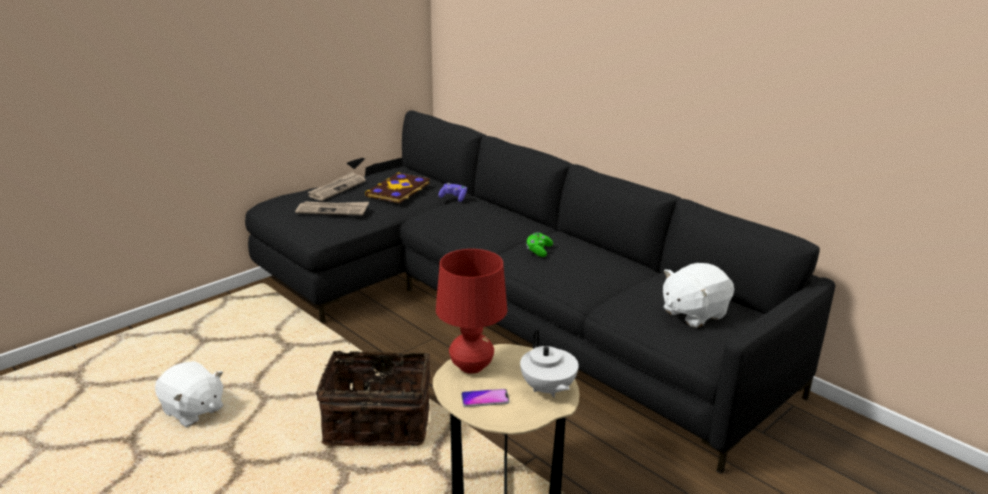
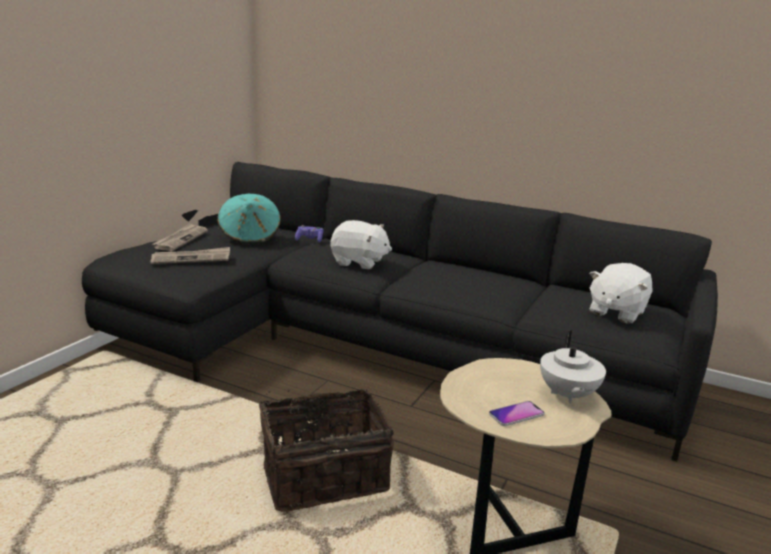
camera: 20 degrees left, 5 degrees down
(193, 411) = (86, 505): white plush toy -> white plush toy (359, 262)
(399, 190) = (250, 236): book -> turquoise hat
(471, 366) = (472, 385): red table lamp -> none
(538, 251) = (432, 275): green game controller -> none
(547, 389) = (567, 395): white teapot -> white teapot turned 45 degrees clockwise

